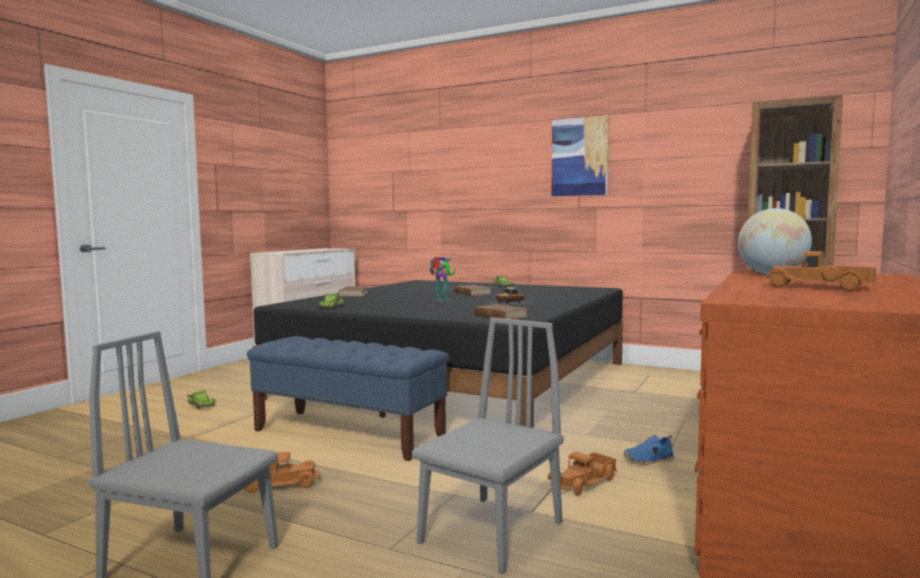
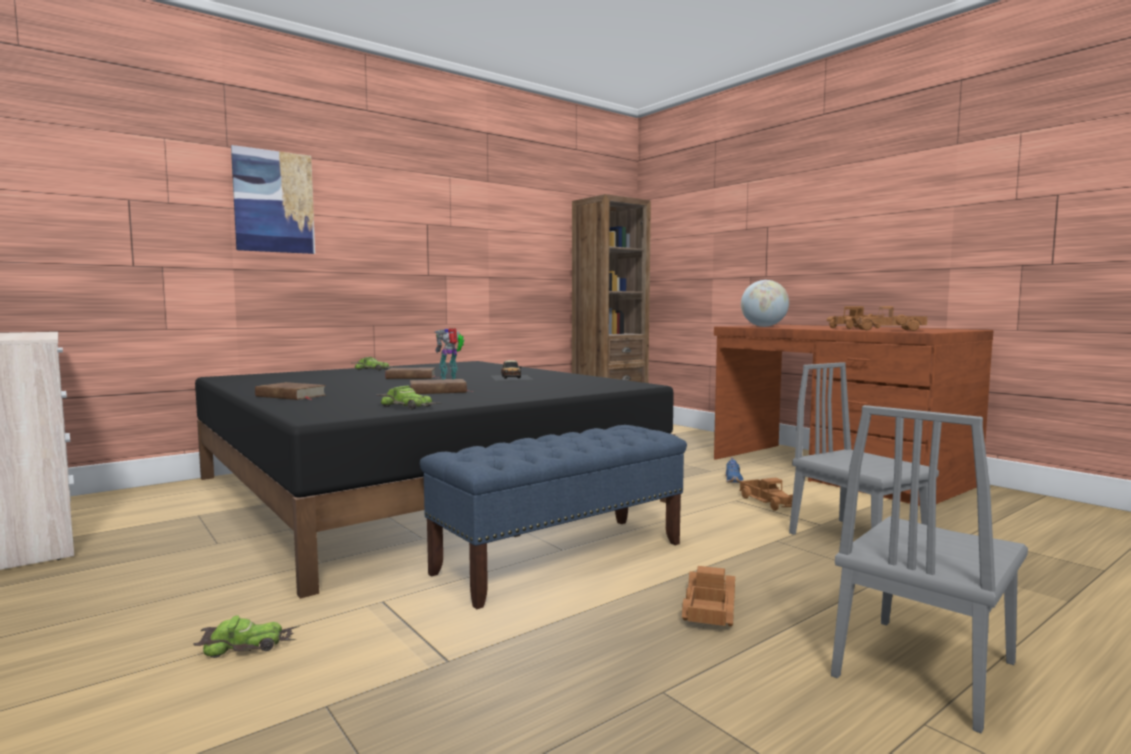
camera: 65 degrees left, 0 degrees up
(500, 316) = (601, 384): brown book -> brown book (438, 391)
(579, 157) = (429, 218): picture -> picture (274, 202)
(765, 293) = (890, 330): none -> toy truck

